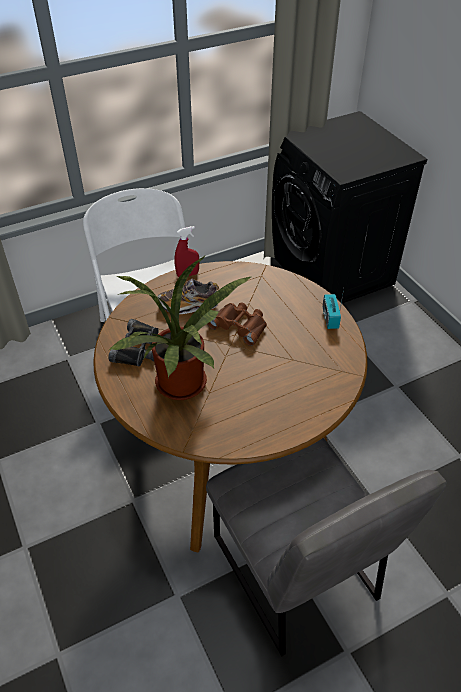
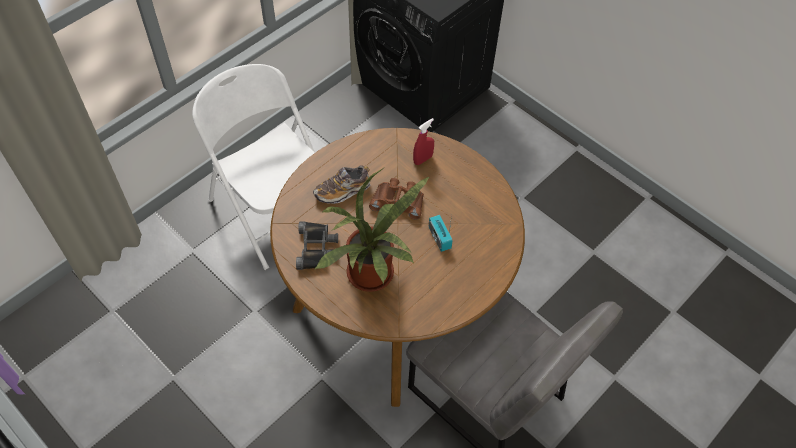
camera: 20 degrees left, 10 degrees up
(187, 274) = (327, 157): red spray bottle -> red spray bottle (423, 159)
(330, 318) = (475, 172): radio -> radio (439, 238)

